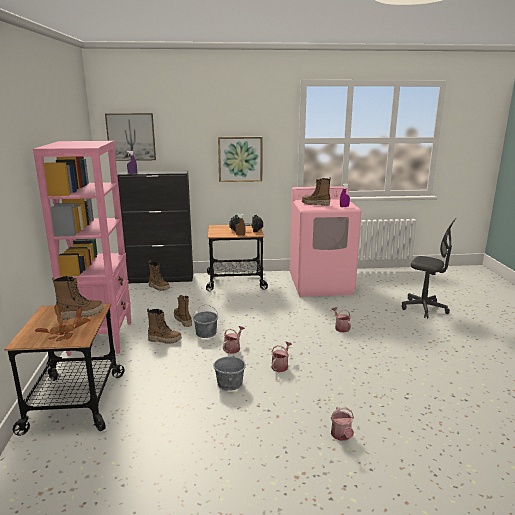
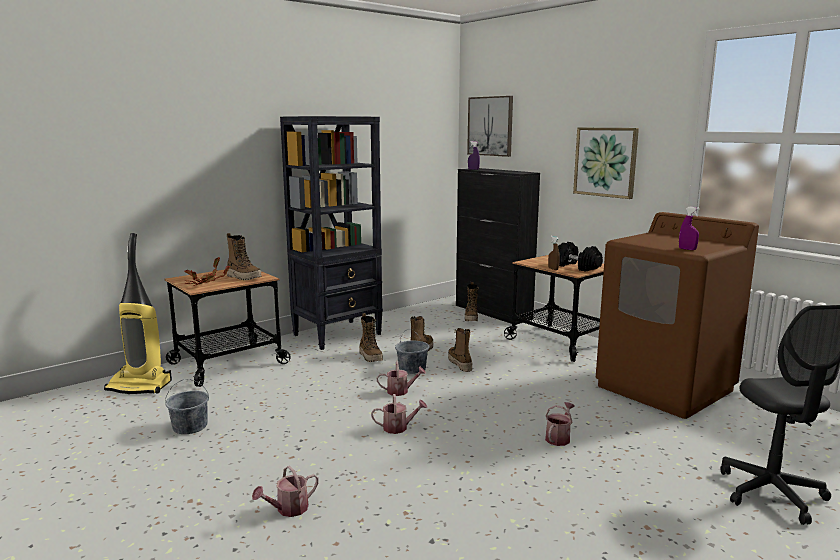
camera: 55 degrees right, 5 degrees down
(46, 466) = (140, 386): none -> vacuum cleaner
(101, 338) = (338, 334): pink bookcase -> black bookcase
(230, 383) = (328, 412): grey bucket -> grey bucket (190, 426)
(315, 204) = (655, 239): boot -> boot (459, 364)
(321, 285) = (665, 388): pink washing machine -> brown washing machine

